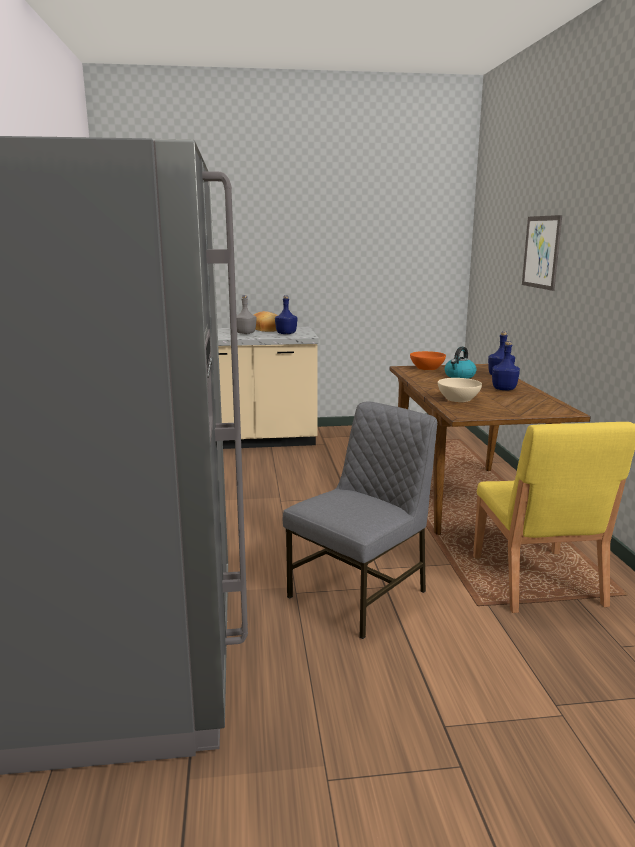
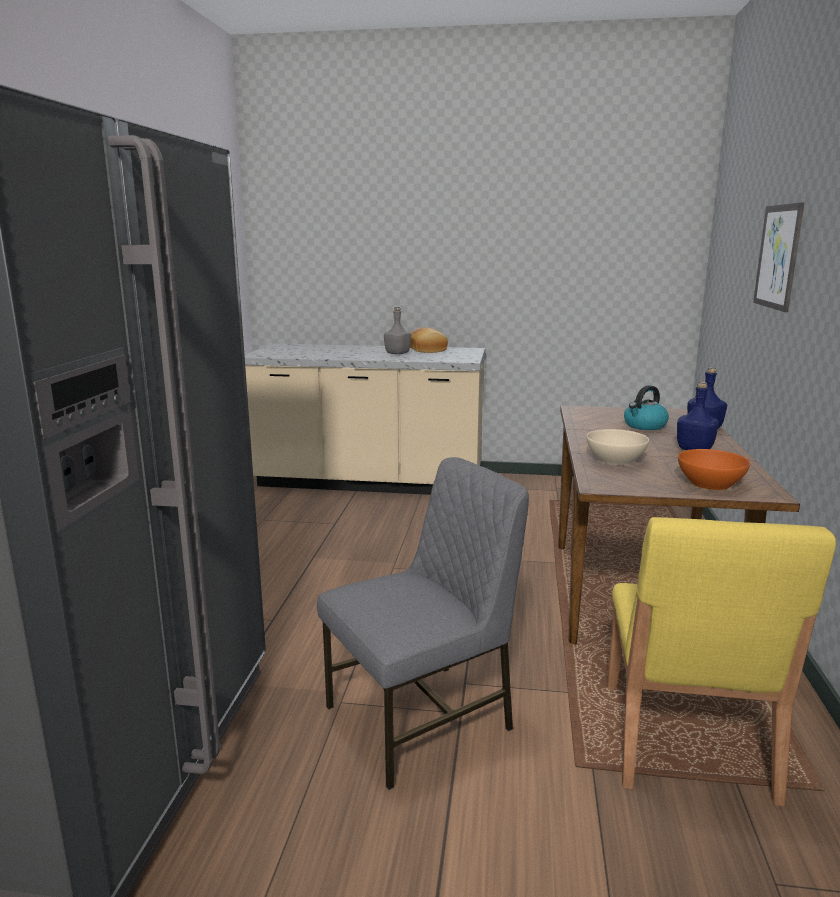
camera: 15 degrees right, 0 degrees up
(286, 334) = (445, 356): blue bottle -> none
(427, 368) = (608, 411): orange bowl -> orange bowl (710, 483)

